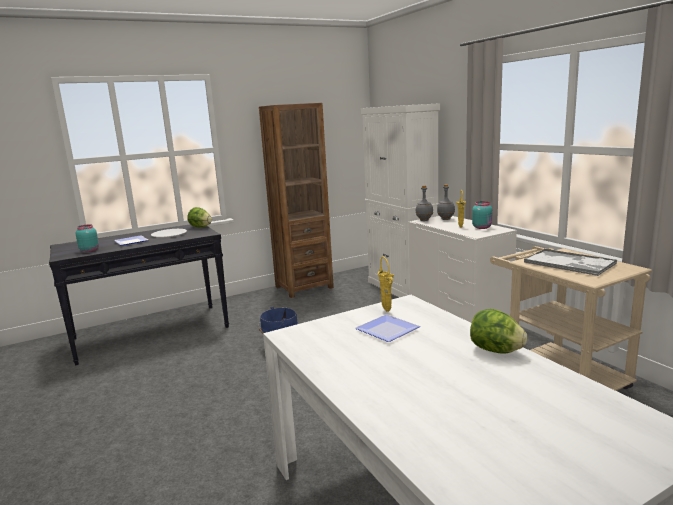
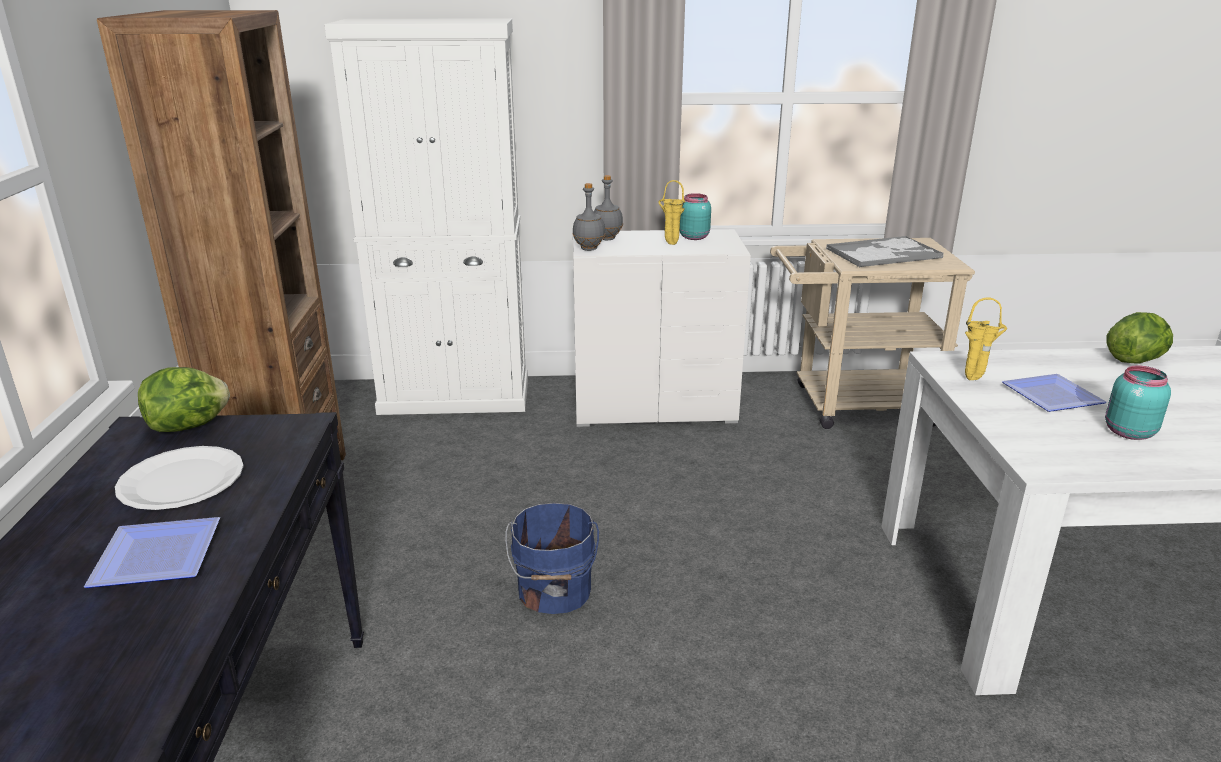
camera: 65 degrees left, 10 degrees up
(89, 250) = (120, 658): turquoise jar -> turquoise jar (1127, 432)

